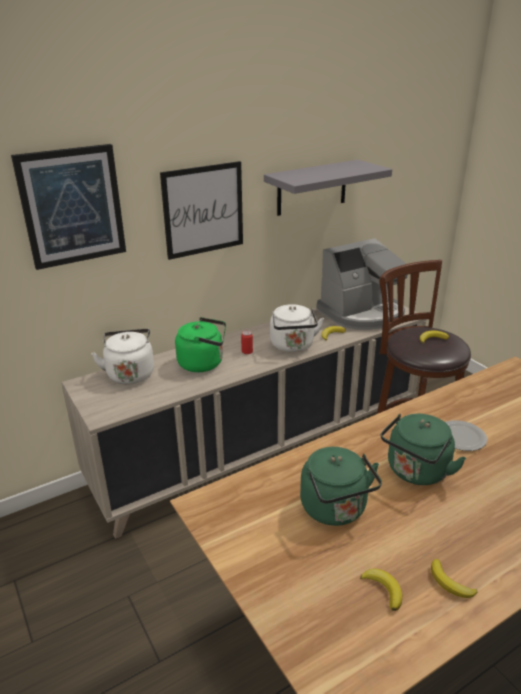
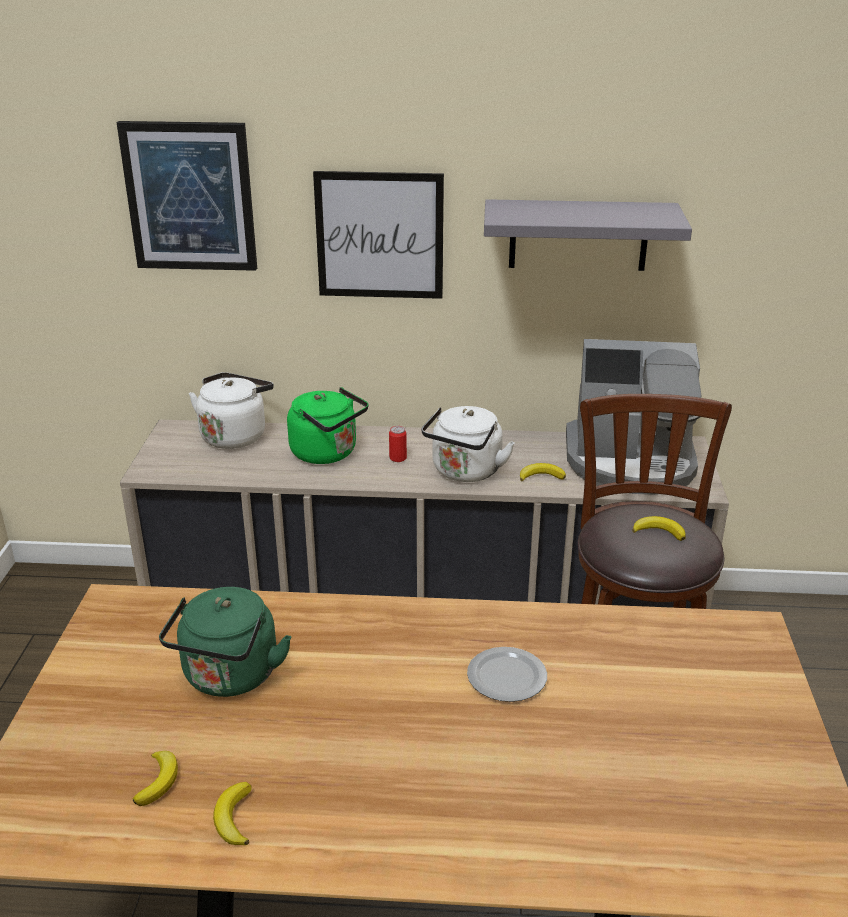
camera: 35 degrees right, 0 degrees up
(416, 472) = (381, 687): green kettle -> none

